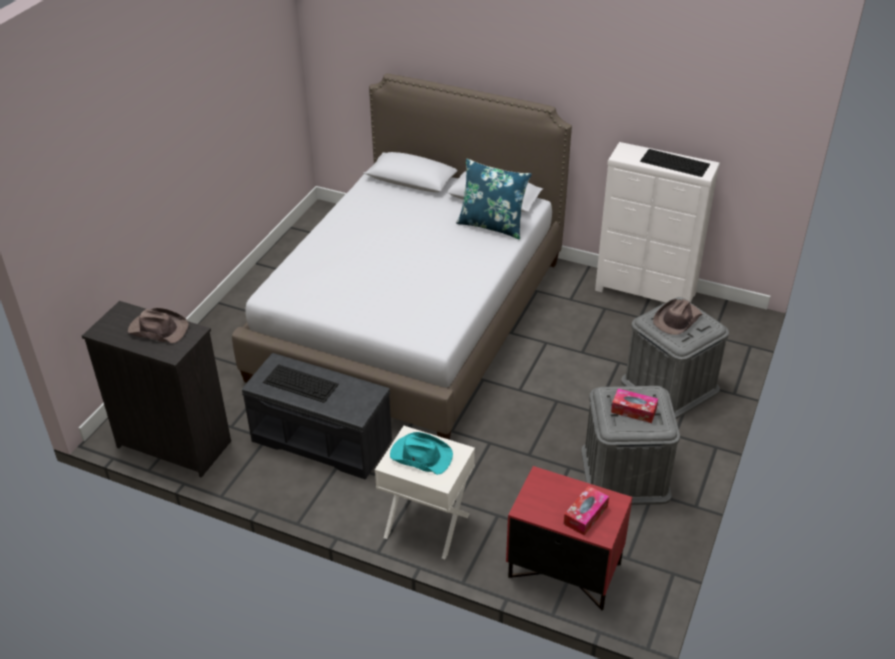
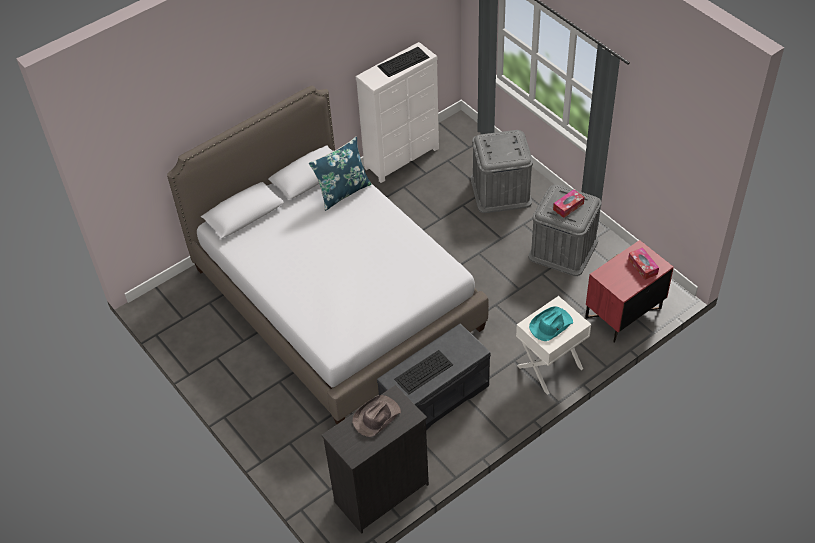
camera: 60 degrees left, 10 degrees up
(677, 319) = (498, 147): brown hat -> none

